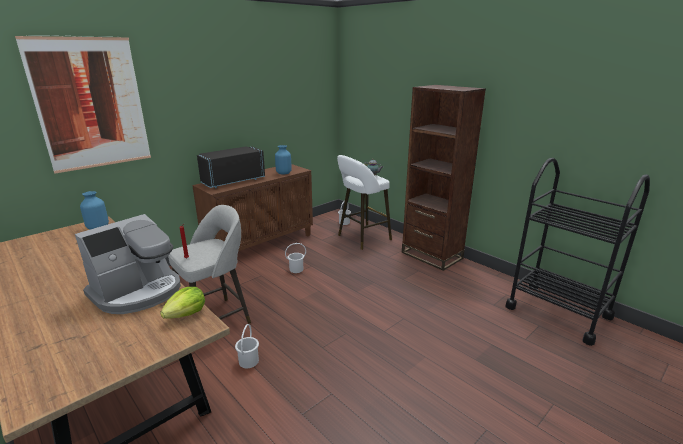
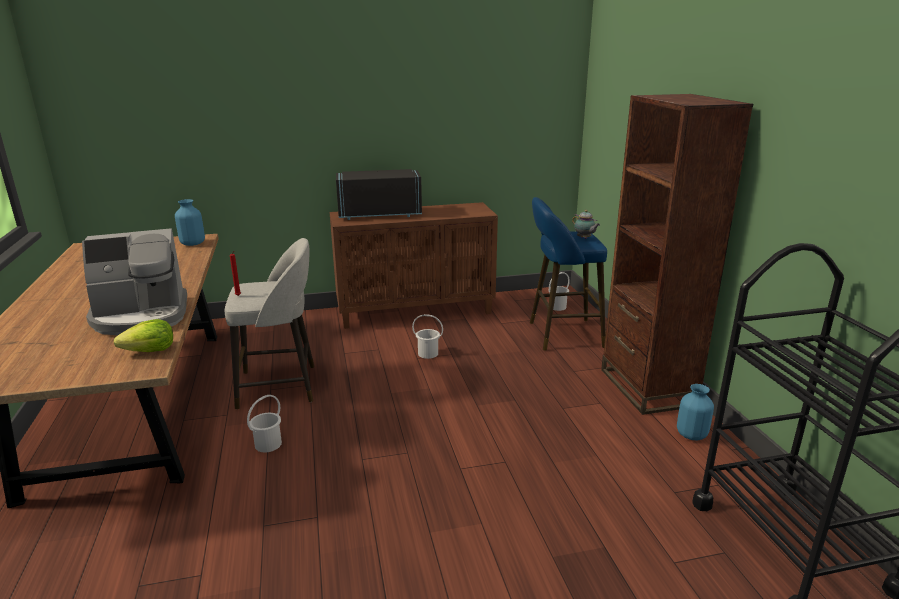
camera: 30 degrees right, 0 degrees up
(91, 104) = (213, 97): picture -> none
(283, 173) = (454, 214): blue vase -> blue vase (691, 435)
(362, 238) = (561, 335): white stool -> blue stool

